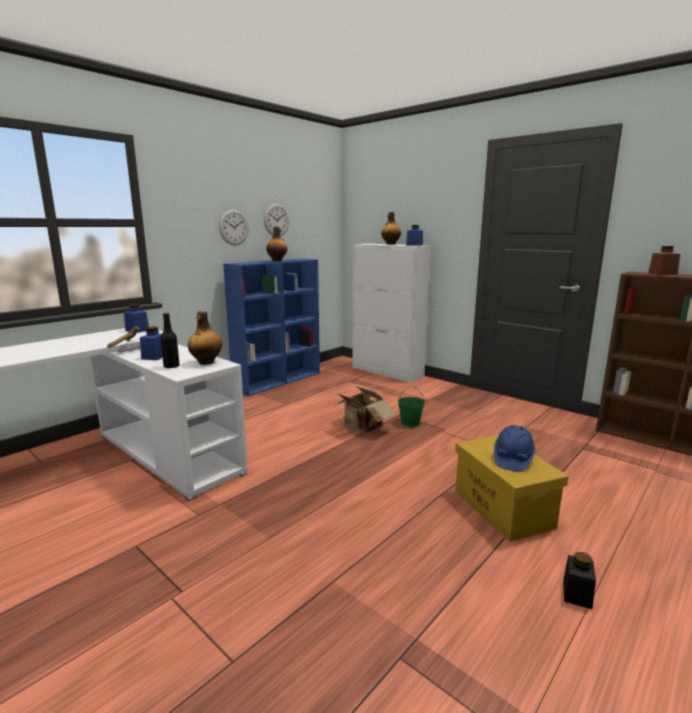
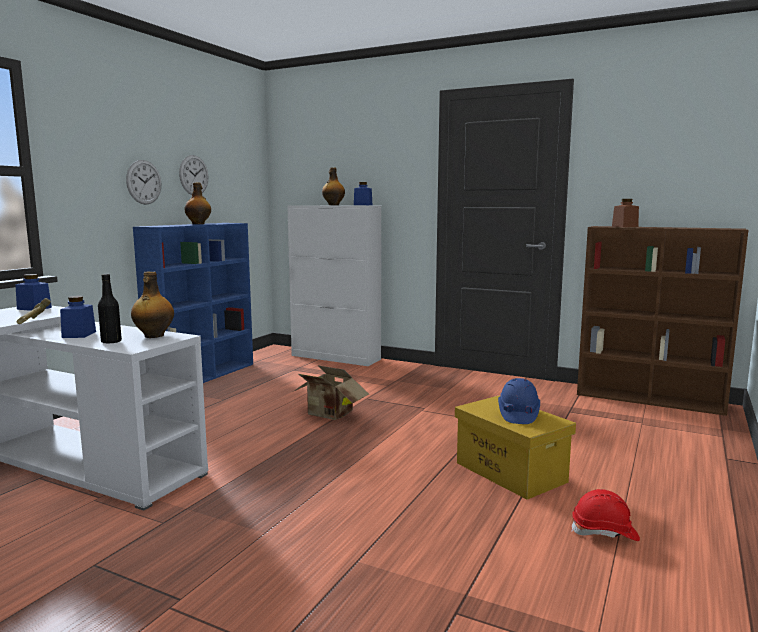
camera: 15 degrees left, 5 degrees down
(410, 422) = (383, 405): green bucket -> none
(577, 594) = (604, 532): black jar -> red hard hat

